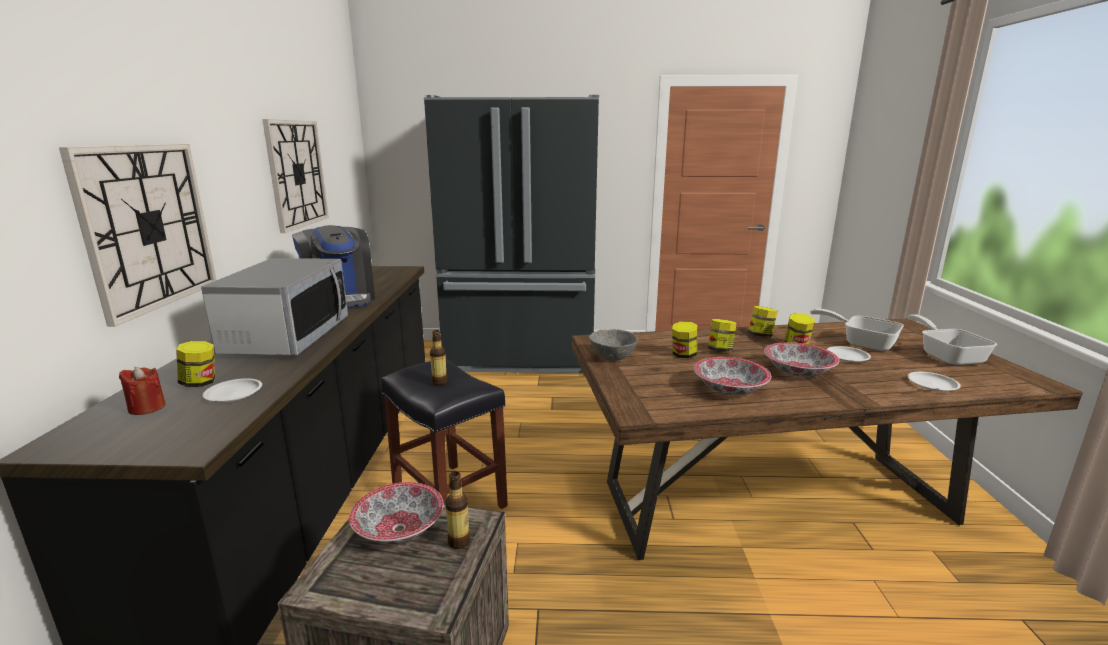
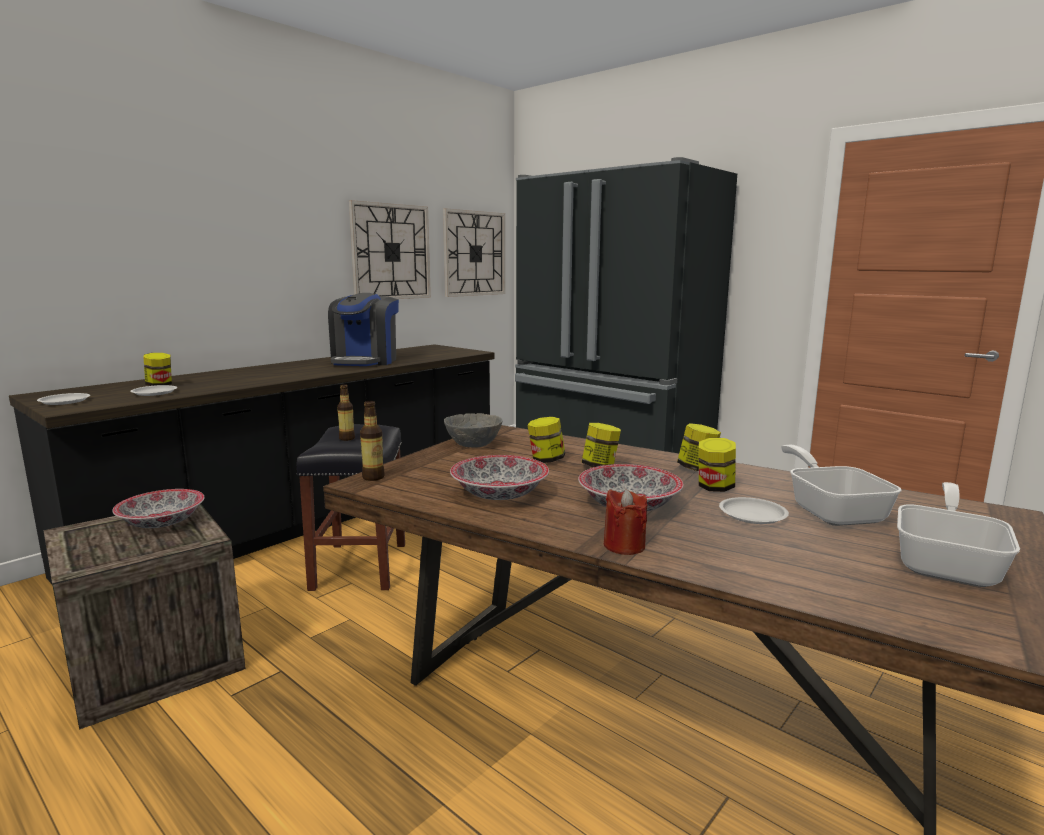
camera: 40 degrees right, 5 degrees down
(147, 408) = (109, 390): red candle -> red candle (624, 546)
(148, 227) = (189, 271): wall clock -> wall clock (474, 253)
(287, 337) = (267, 374): microwave -> none
(459, 542) = (168, 543): bottle -> bottle (373, 477)
(933, 384) = (790, 576): white plate -> white plate (64, 402)

